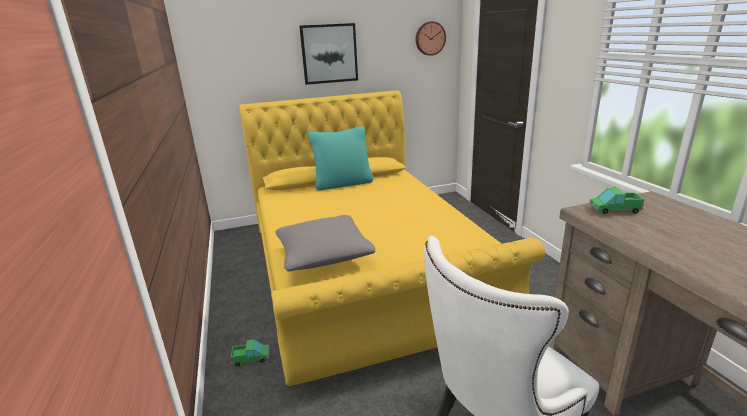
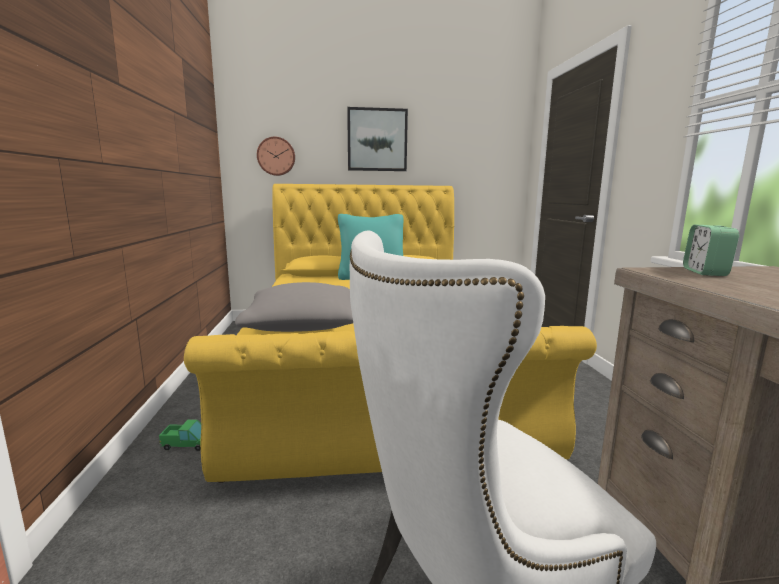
camera: 10 degrees right, 10 degrees down
(430, 38) = (493, 133): wall clock -> wall clock (276, 156)
(614, 209) = (705, 272): toy truck -> alarm clock

